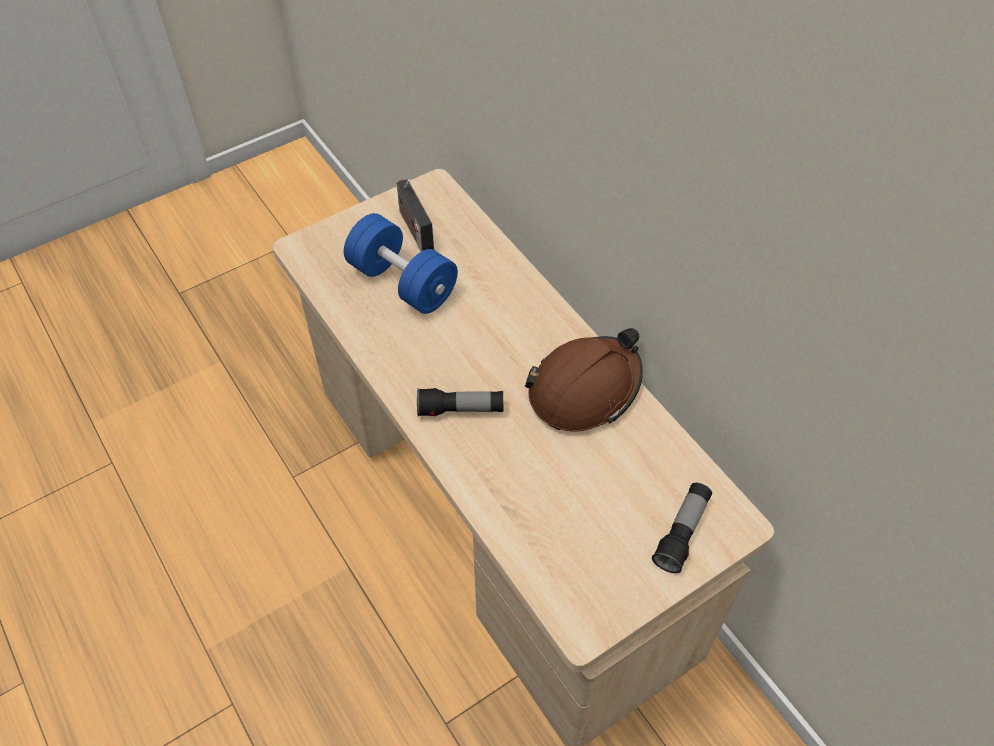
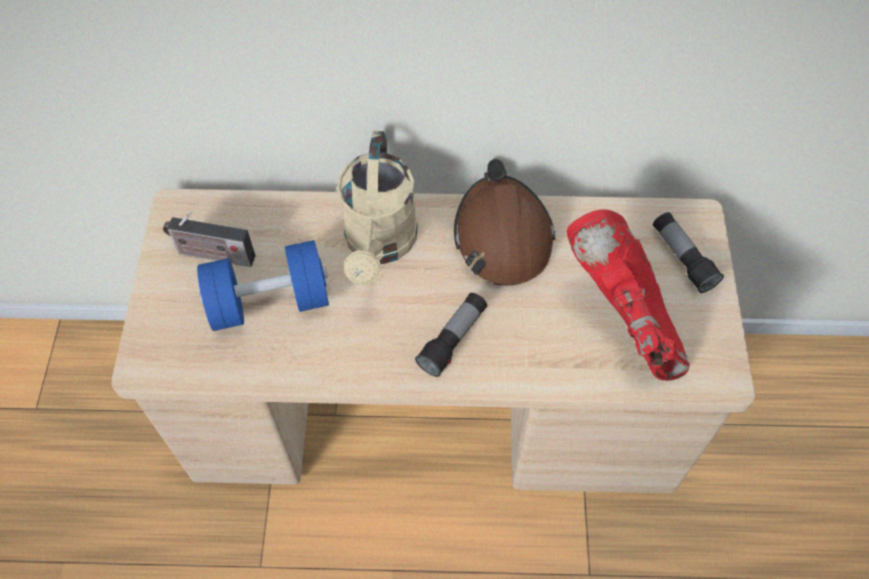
camera: 55 degrees left, 5 degrees up
(505, 316) = (380, 245): none -> beige watering can
(573, 520) = (622, 323): none -> red boot

